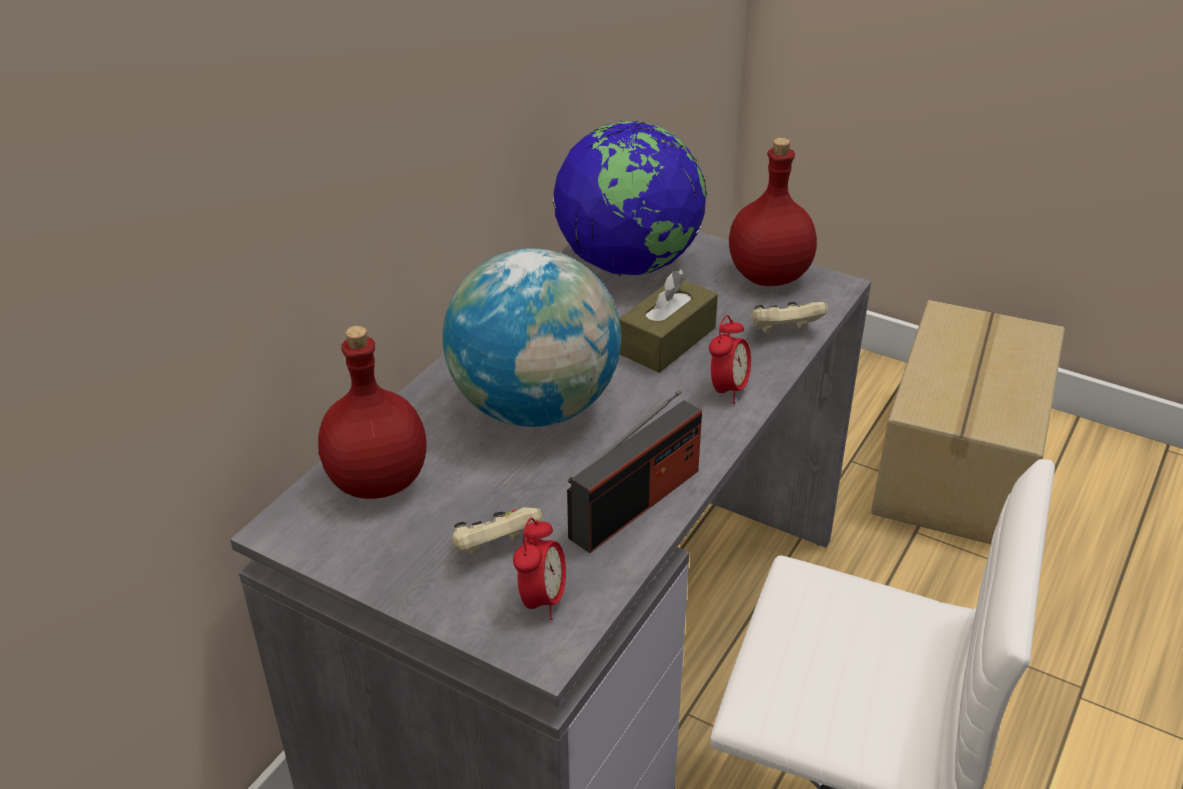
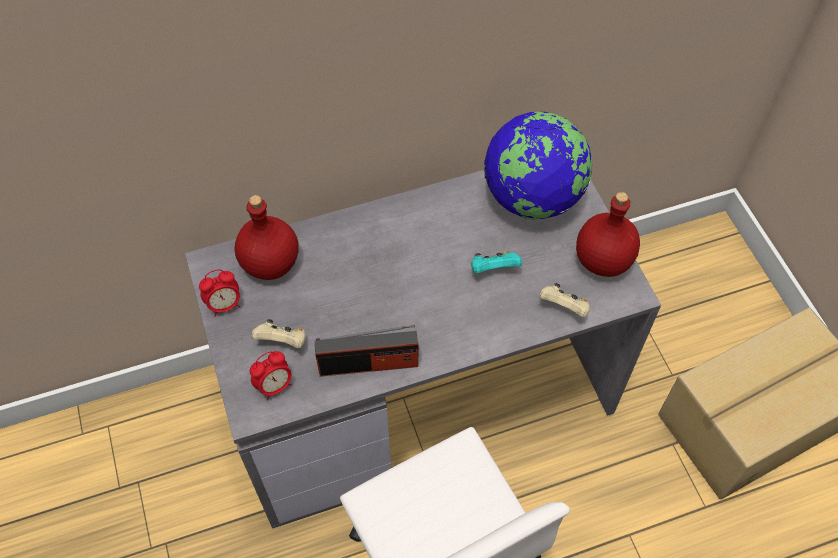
camera: 40 degrees right, 20 degrees up
(535, 407) = (382, 268): globe -> none
(667, 341) = (493, 269): brown tissue box -> turquoise game controller
(728, 390) = (489, 326): alarm clock -> alarm clock (225, 305)

